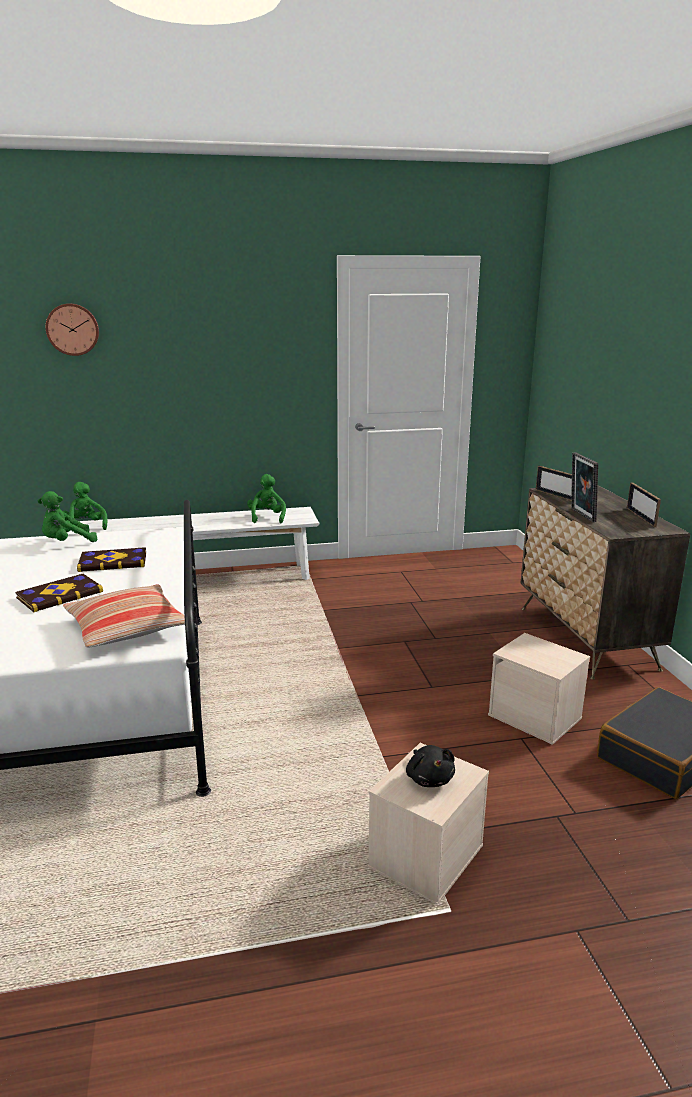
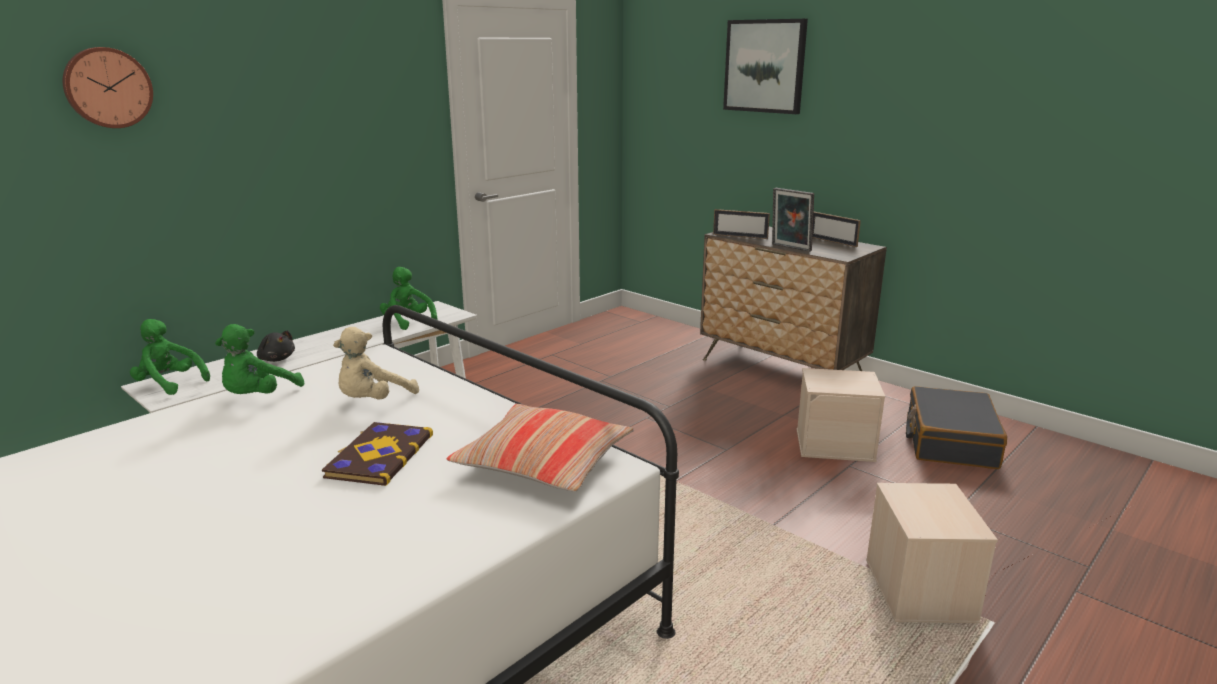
camera: 35 degrees left, 0 degrees up
(113, 561) = (373, 401): book -> beige plush toy
(429, 778) = (931, 507): black plush toy -> black plush toy (276, 359)
(623, 328) = (765, 66): none -> picture

